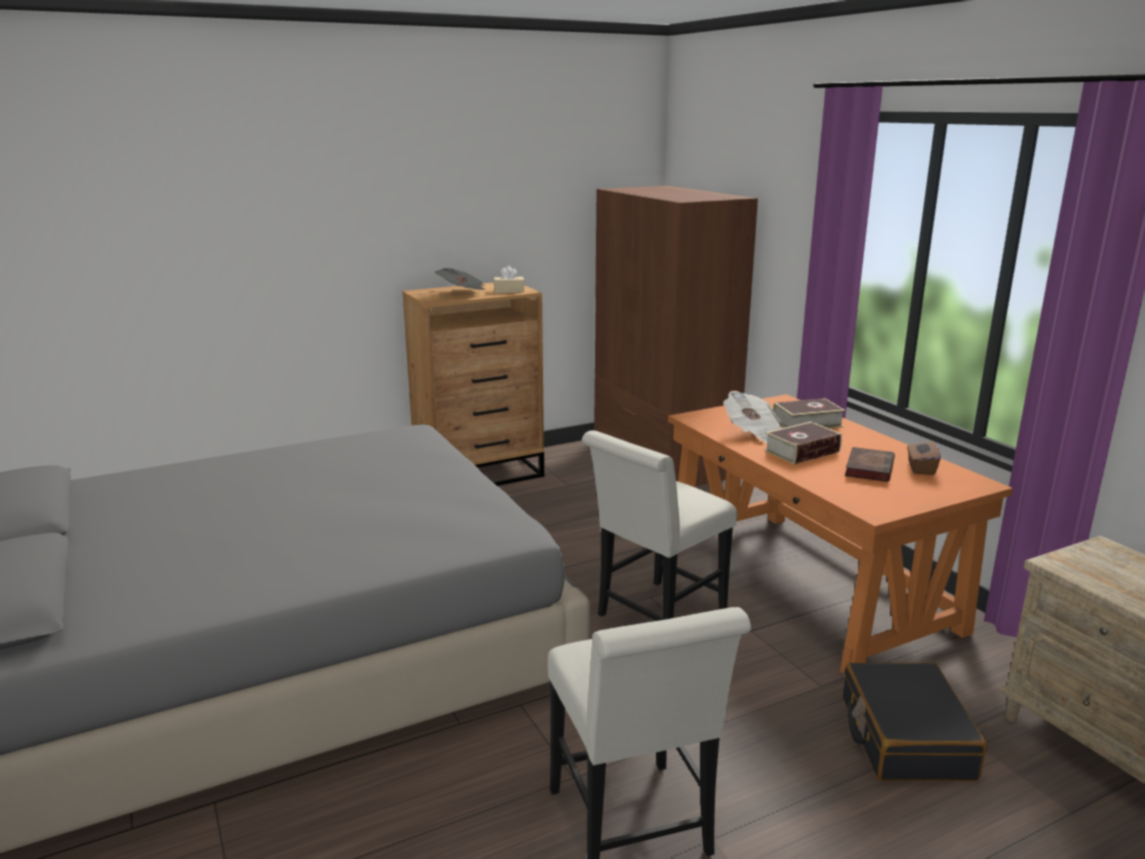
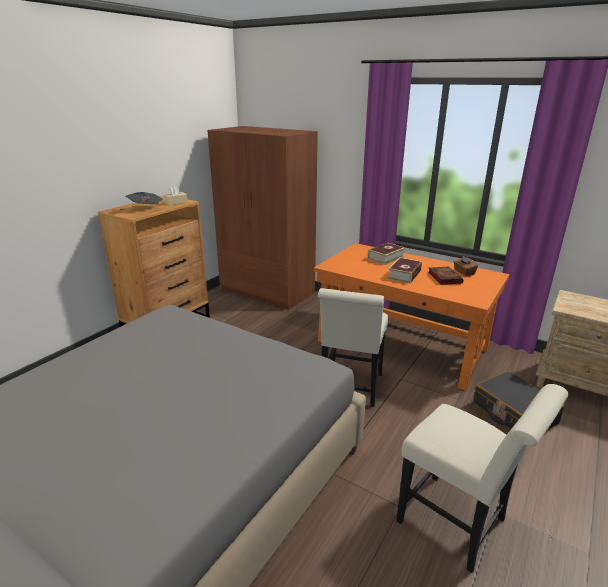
camera: 30 degrees left, 5 degrees up
(753, 433) = (368, 269): newspaper -> none

